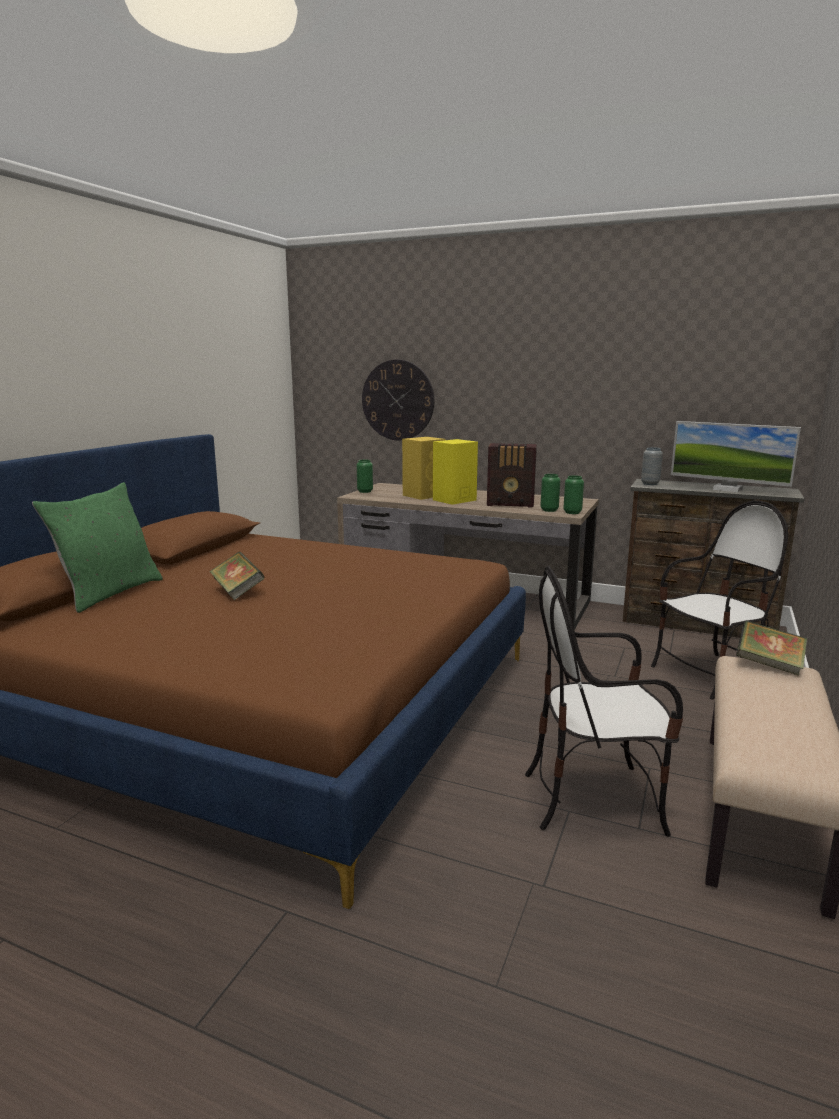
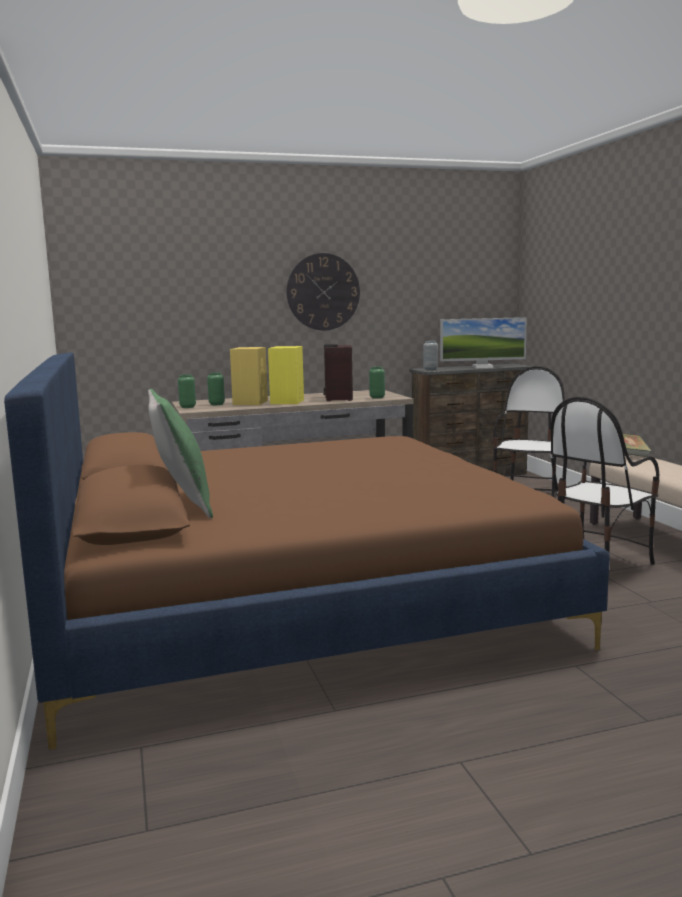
camera: 40 degrees left, 5 degrees down
(237, 591) = (297, 479): book -> none
(398, 400) = (187, 316): wall clock -> wall clock (323, 292)
(511, 504) = (338, 398): radio -> radio turned 120 degrees clockwise
(572, 512) = (396, 396): green vase -> green vase (216, 404)

